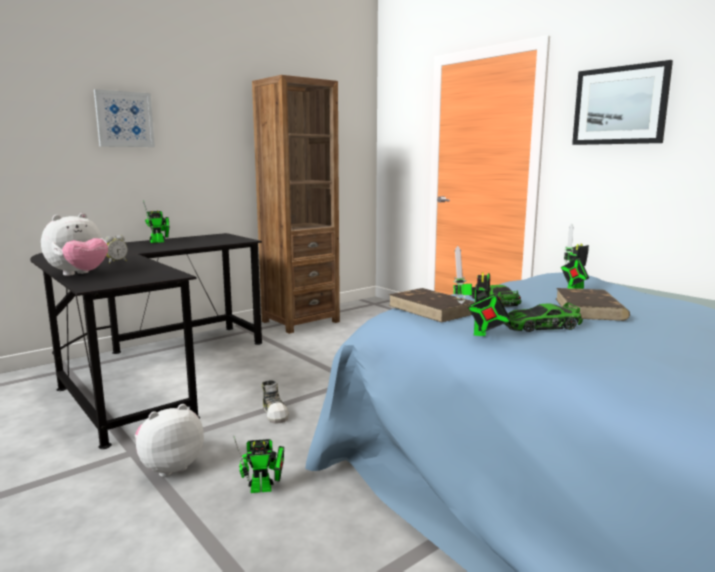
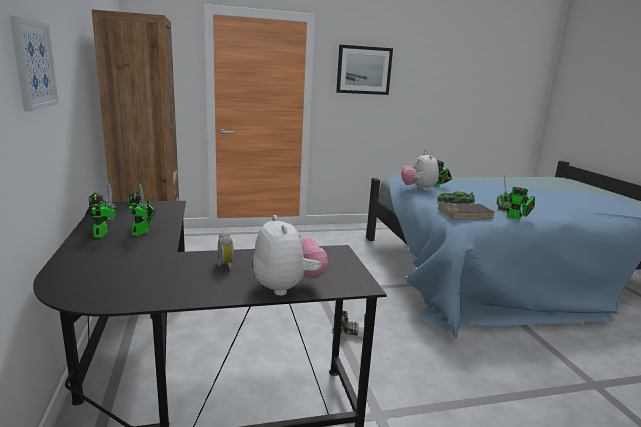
camera: 65 degrees left, 5 degrees up
(170, 467) = (415, 398): plush toy -> plush toy (418, 188)
(264, 489) = (461, 362): toy robot -> toy robot (142, 232)
(589, 309) = (479, 194): brown book -> none

